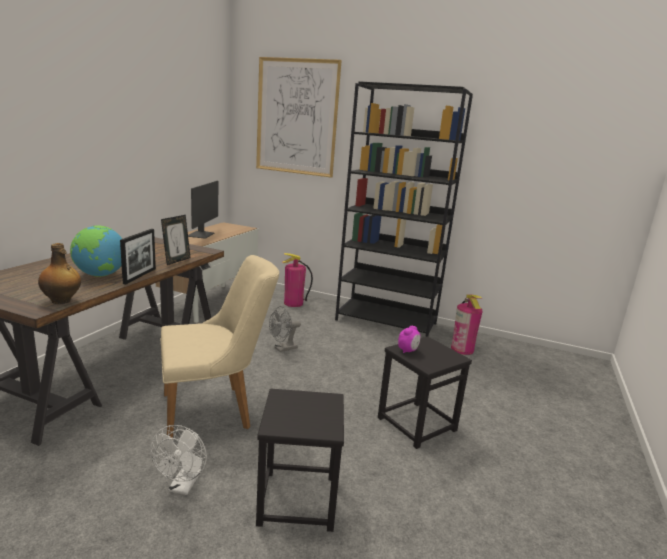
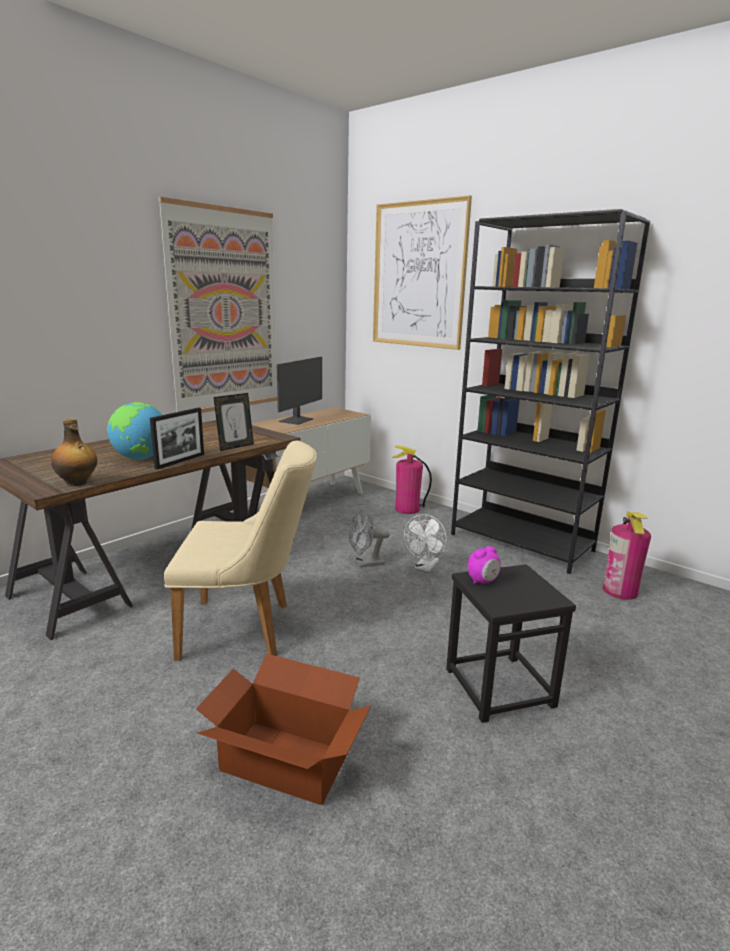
camera: 20 degrees right, 0 degrees up
(141, 142) = (224, 312): none -> picture
(183, 486) = (163, 714): white fan -> white fan (425, 567)
(297, 499) = (285, 759): black stool -> cardboard box

